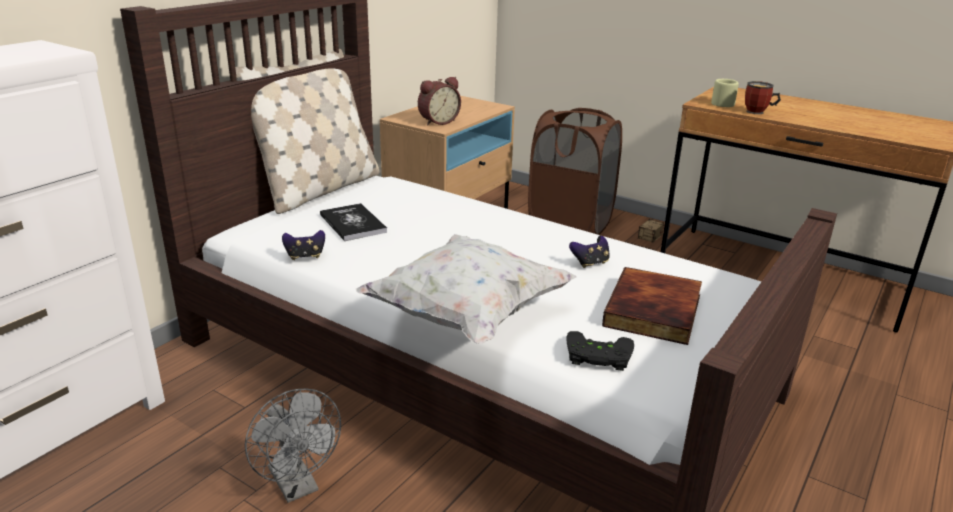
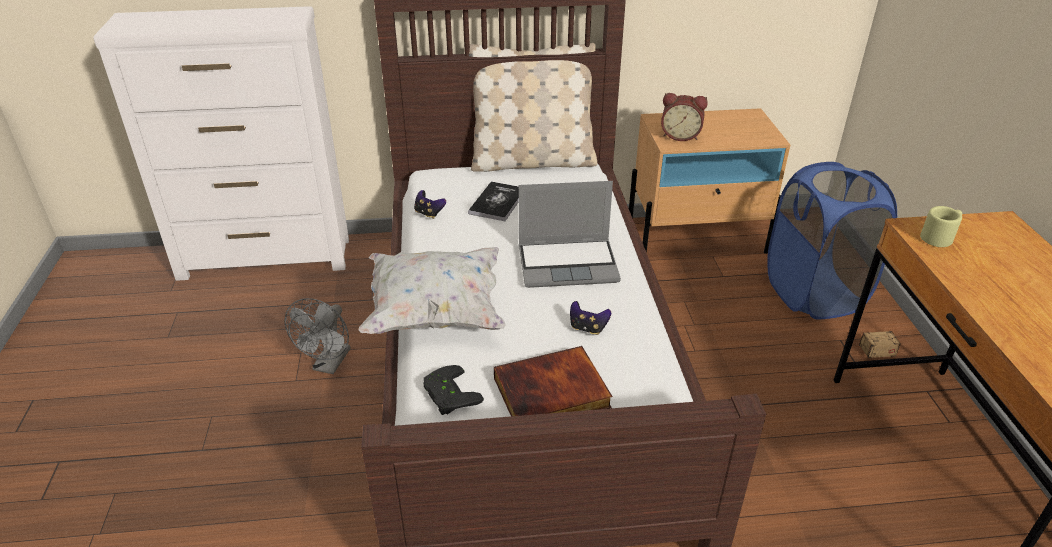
camera: 50 degrees right, 10 degrees up
(494, 235) = (569, 264): none -> laptop
(570, 224) = (814, 293): brown laundry basket -> blue laundry basket
(758, 112) = (953, 268): mug -> none

